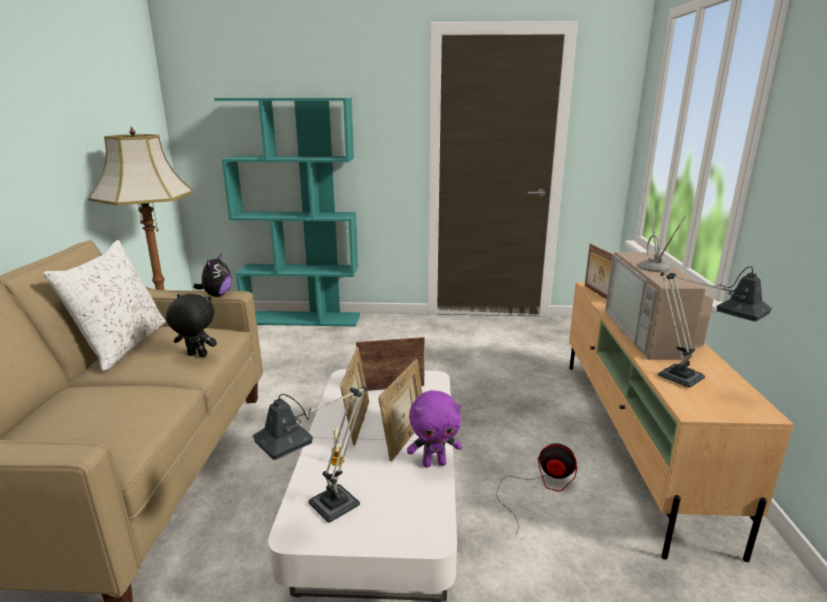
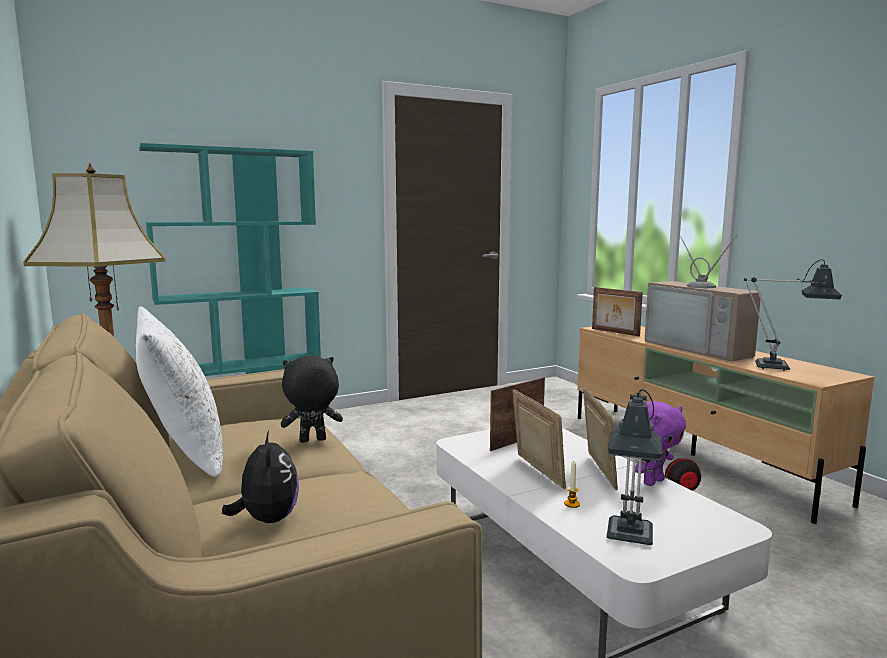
camera: 30 degrees left, 10 degrees down
(217, 295) = (263, 376): plush toy -> plush toy (267, 519)

